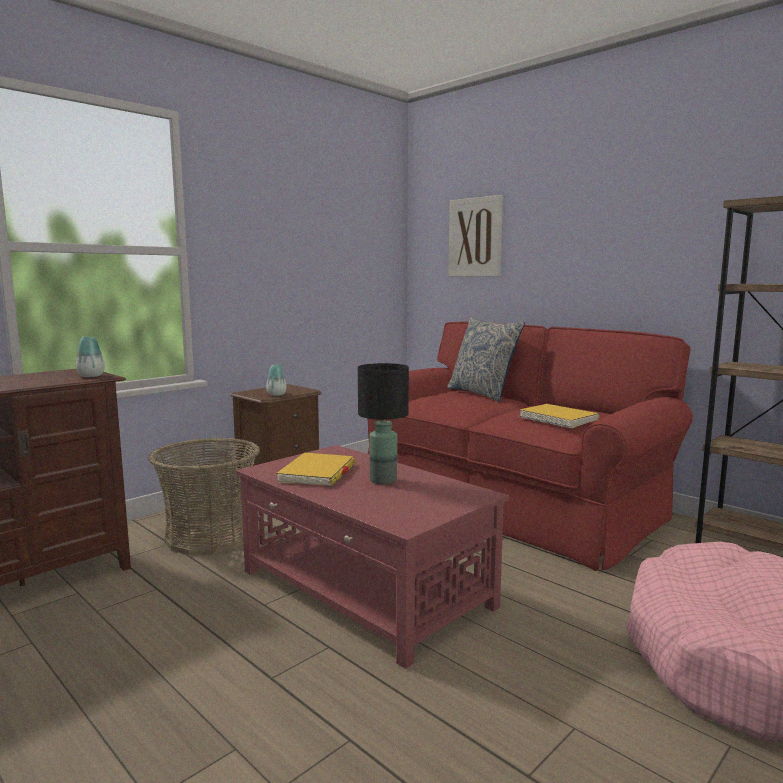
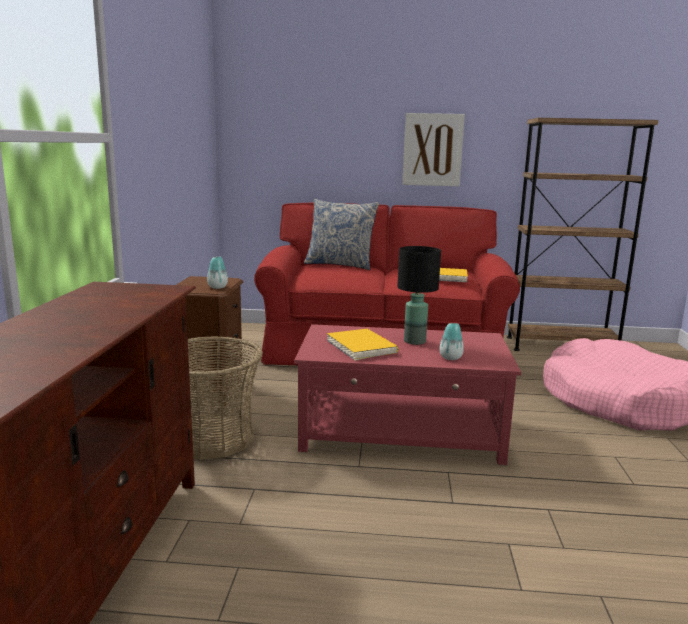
camera: 40 degrees left, 5 degrees up
(91, 376) = (156, 289): vase -> vase (450, 358)
(475, 237) = (299, 125): picture -> picture (432, 150)

